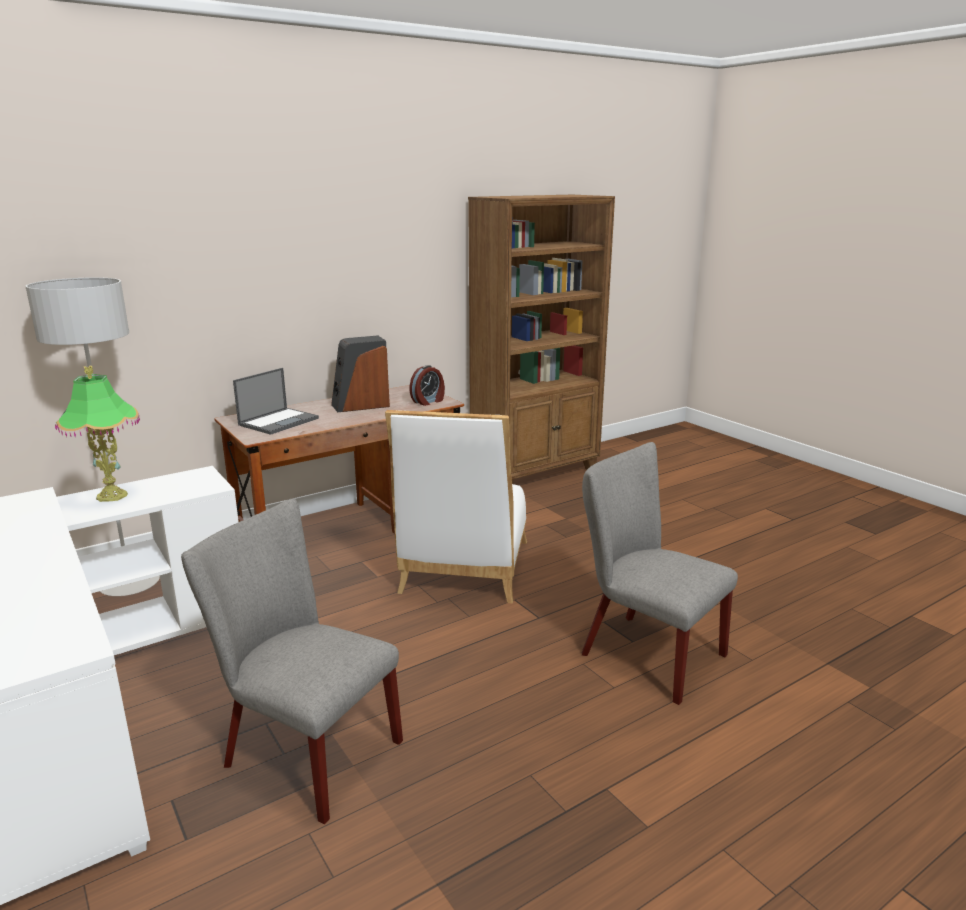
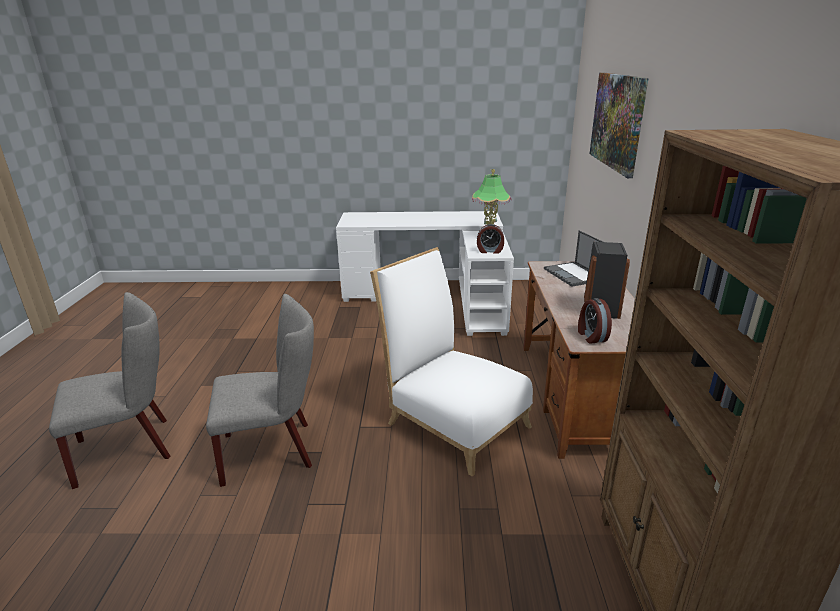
camera: 125 degrees right, 5 degrees up
(130, 584) = (540, 314): grey floor lamp -> none
(154, 243) = (617, 121): none -> picture
(189, 482) = (490, 251): none -> alarm clock
(303, 751) = (350, 330): grey chair -> grey chair (131, 448)

